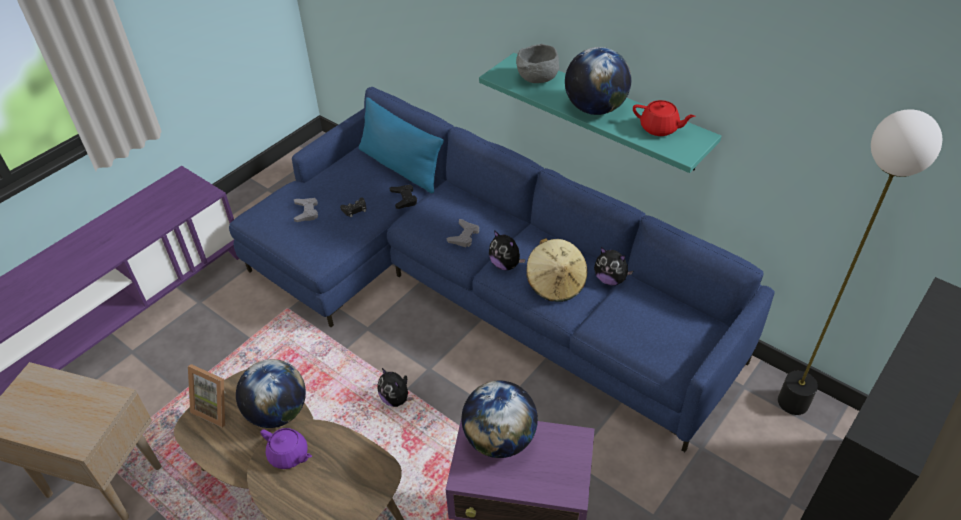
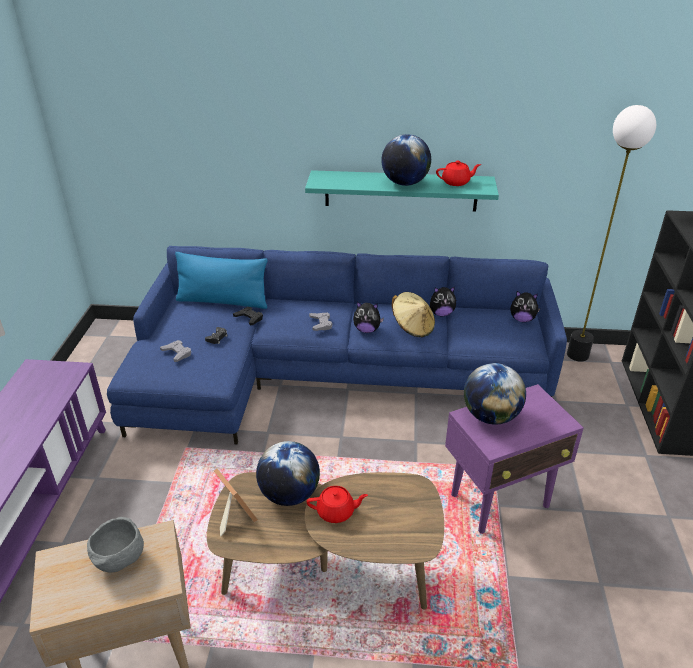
camera: 35 degrees left, 10 degrees down
(217, 407) = (233, 516): picture frame -> picture frame turned 120 degrees counterclockwise
(289, 455) = (336, 512): purple teapot -> red teapot
(396, 399) = (336, 466): plush toy -> plush toy (522, 319)
(537, 80) = (347, 179): grey bowl -> grey bowl (120, 561)

